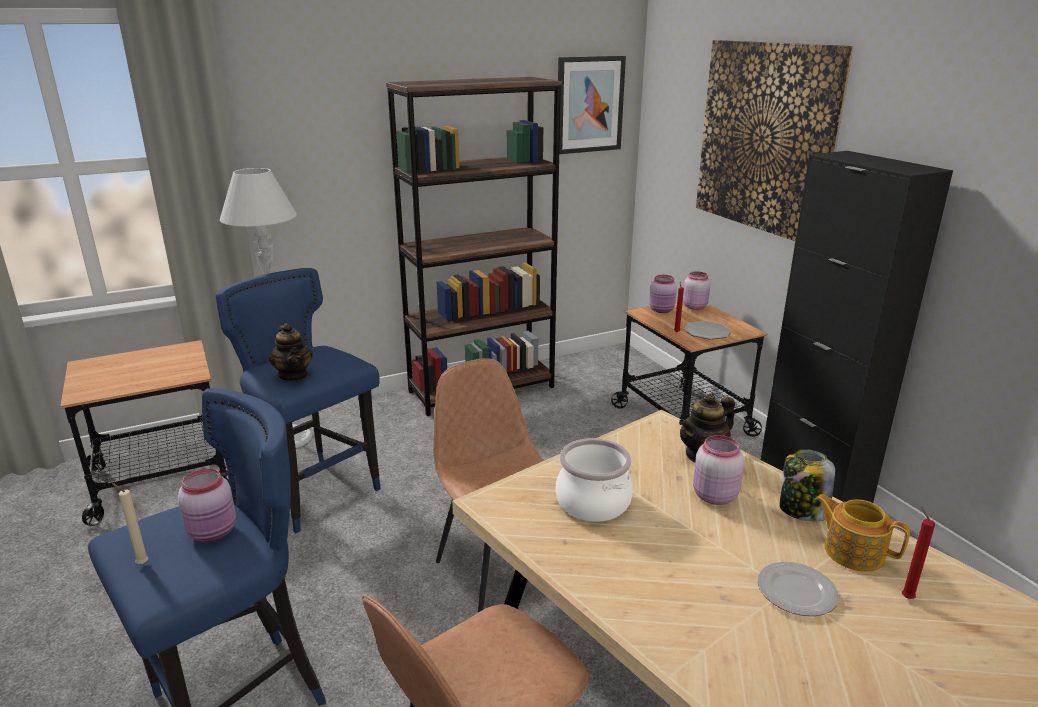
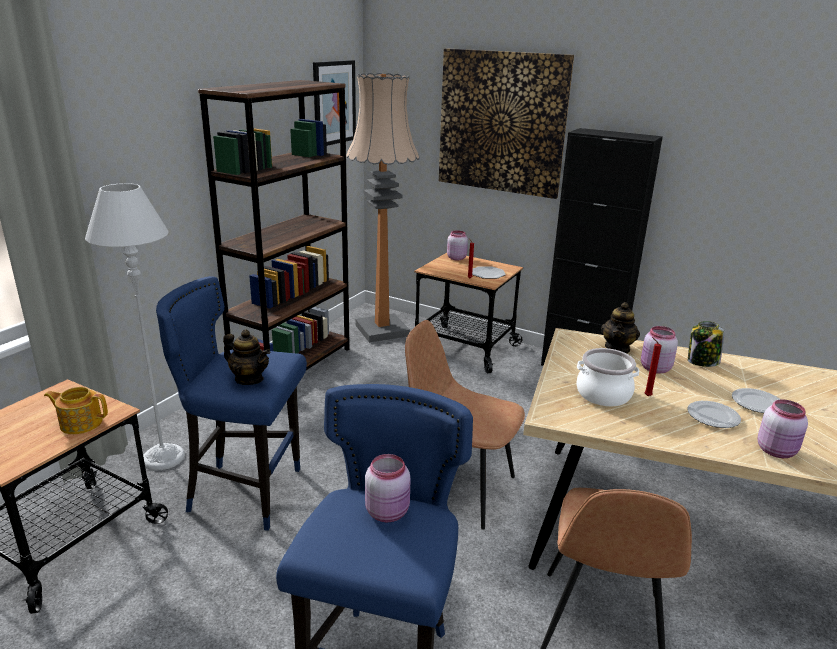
camera: 35 degrees left, 0 degrees up
(141, 563) = (366, 558): beige candle -> none
(609, 376) = (382, 330): none -> floor lamp
(662, 310) = (439, 265): pink jar -> pink jar (777, 451)
(696, 583) = (713, 417): none -> plate
(853, 551) = (749, 374): teapot -> teapot (80, 423)
(905, 597) = (796, 388): red candle -> red candle (646, 395)

